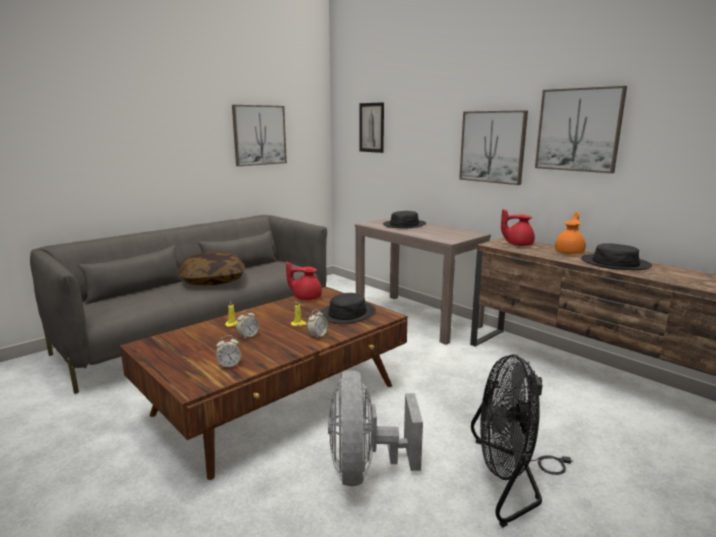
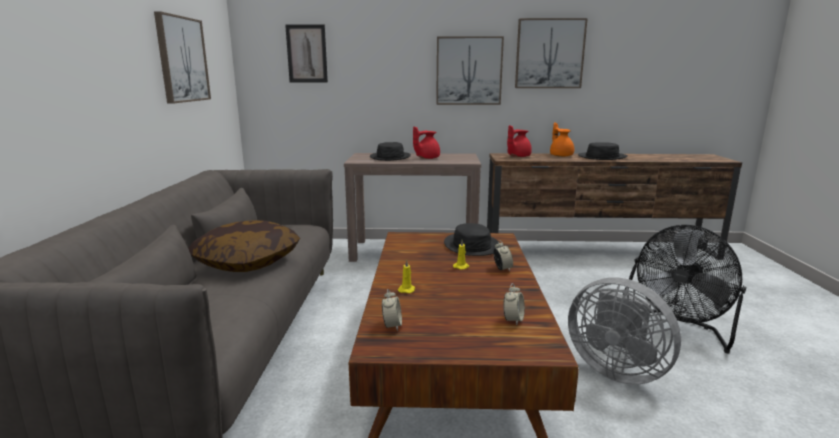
camera: 45 degrees left, 0 degrees up
(248, 336) = (452, 292): alarm clock -> alarm clock (392, 326)
(306, 297) = (400, 245): red teapot -> red teapot (426, 158)

